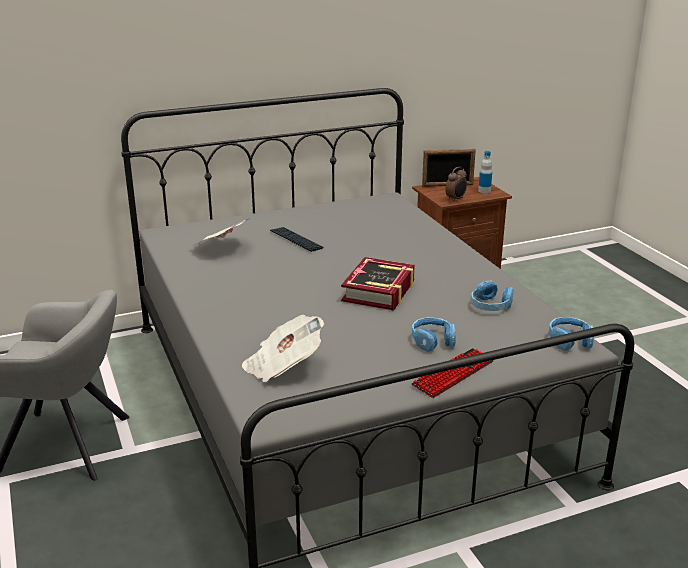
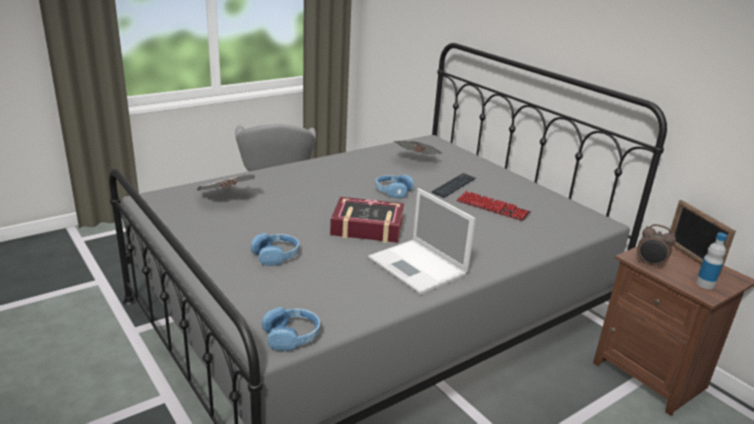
camera: 75 degrees right, 0 degrees up
(453, 374) = (216, 266): keyboard -> keyboard (492, 207)
(459, 278) = (419, 267): none -> laptop
(491, 306) = (359, 286): blue headphones -> blue headphones (393, 191)

